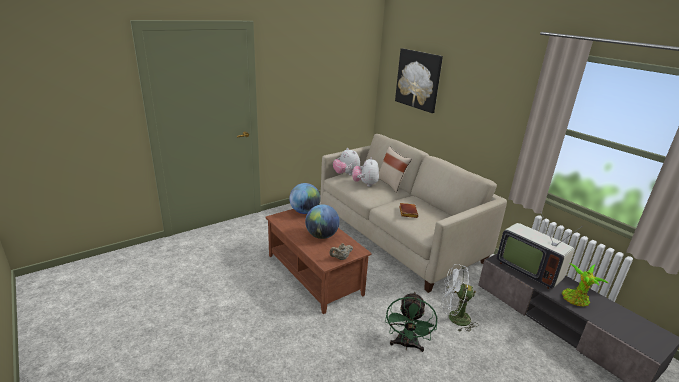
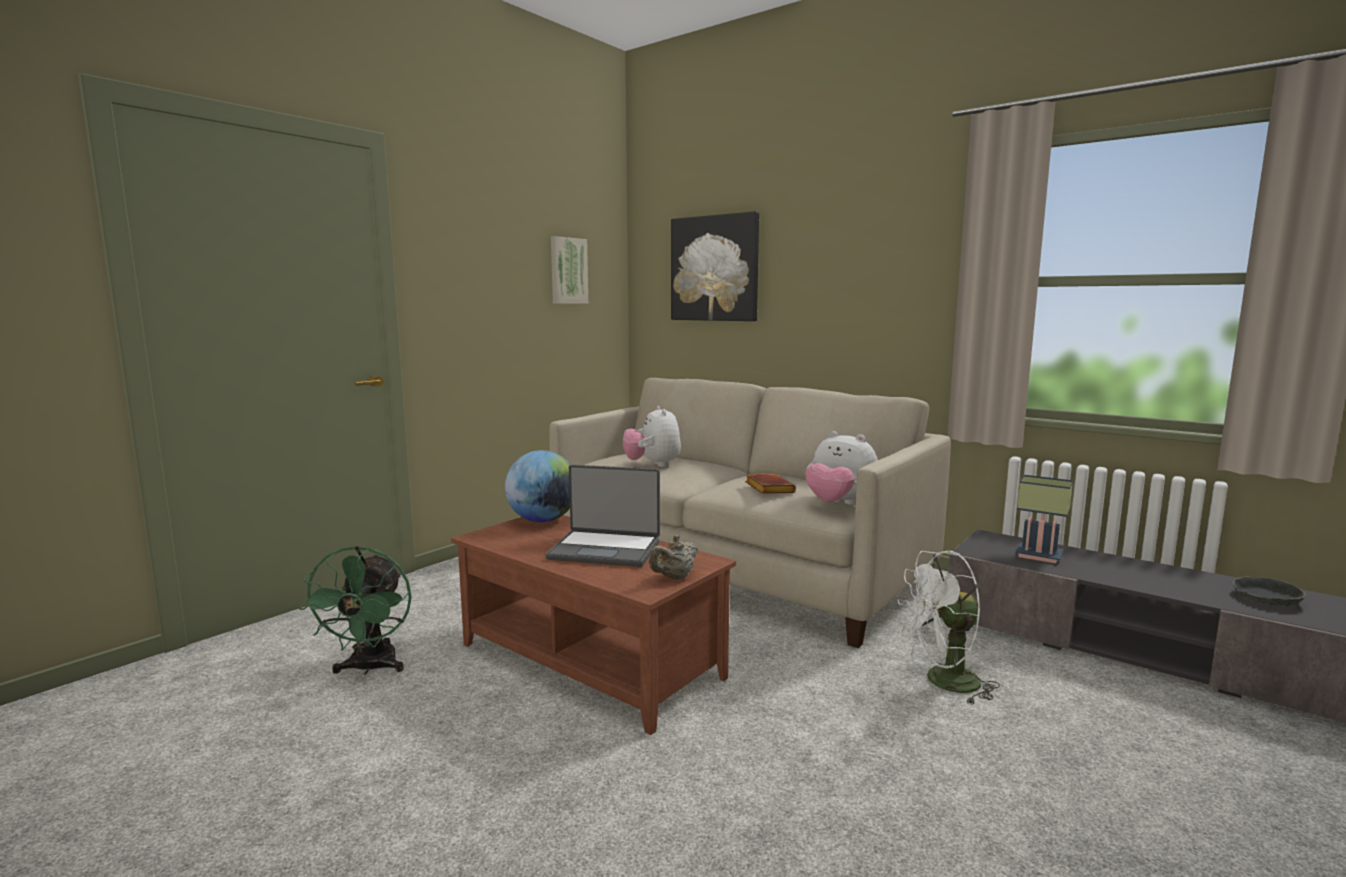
camera: 15 degrees left, 15 degrees down
(321, 236) = (605, 550): globe -> laptop
(343, 73) = (567, 271): none -> picture
(346, 174) = (603, 458): plush toy -> plush toy (838, 504)
(391, 184) = (704, 461): beige pillow -> none
(406, 345) = (884, 757): green fan -> green fan (370, 668)
(528, 270) = (1040, 555): television -> table lamp
(576, 300) = (1167, 584): potted plant -> none
(618, 320) = (1265, 598): none -> grey bowl

